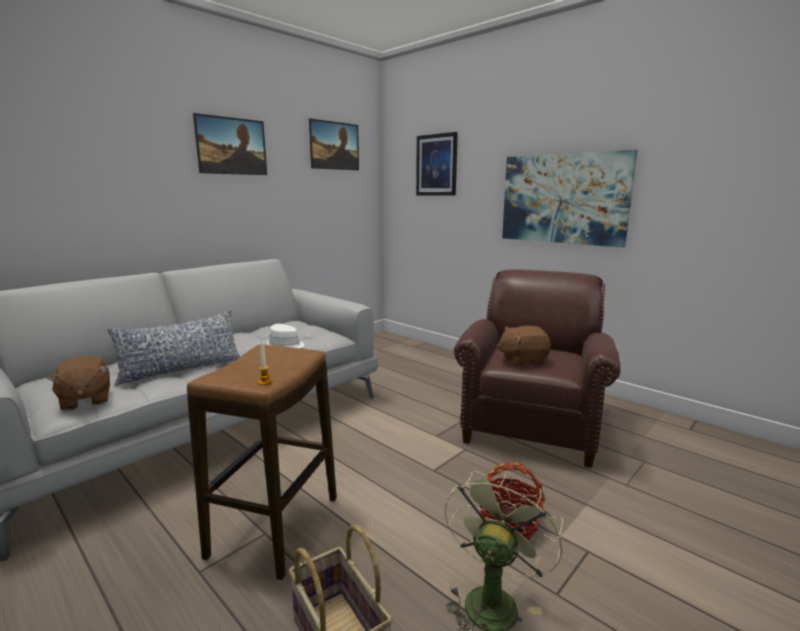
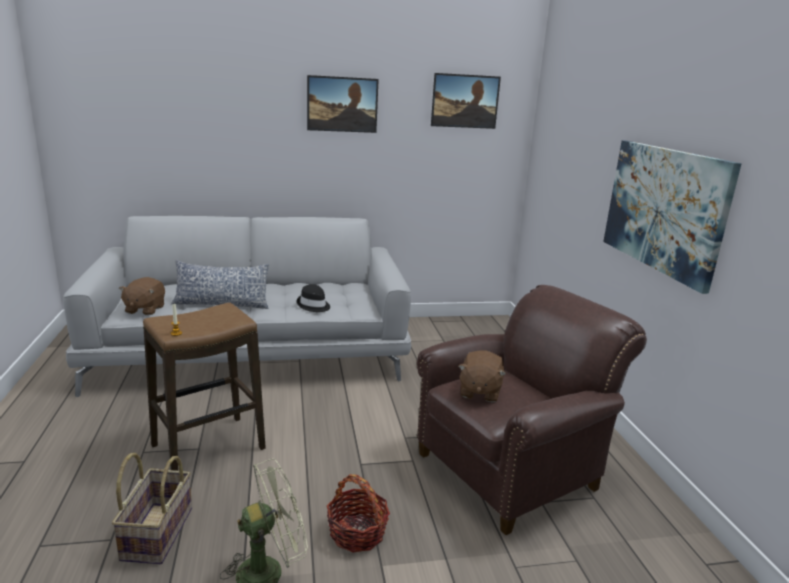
camera: 35 degrees right, 5 degrees up
(284, 345) = (313, 305): white hat -> black hat
(436, 165) = (570, 134): picture -> none
(522, 360) = (479, 392): brown plush toy -> brown plush toy turned 105 degrees counterclockwise

